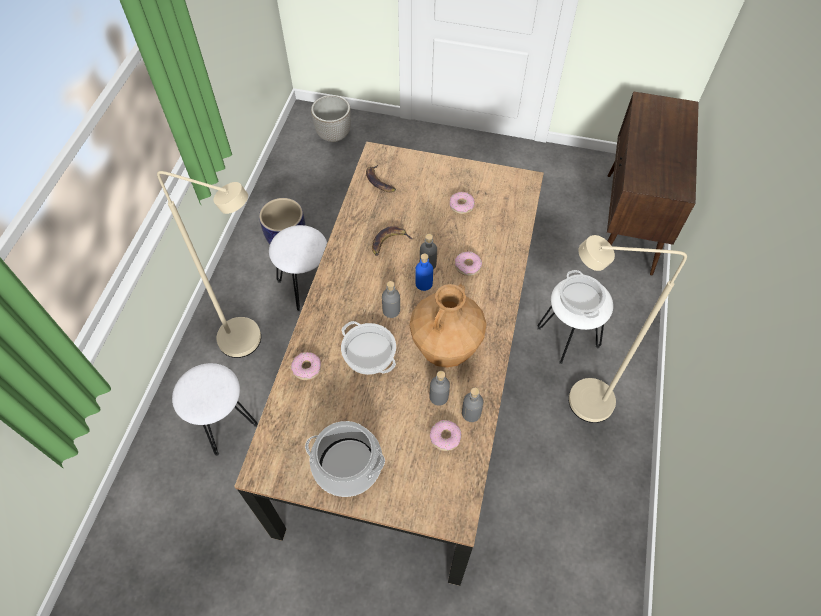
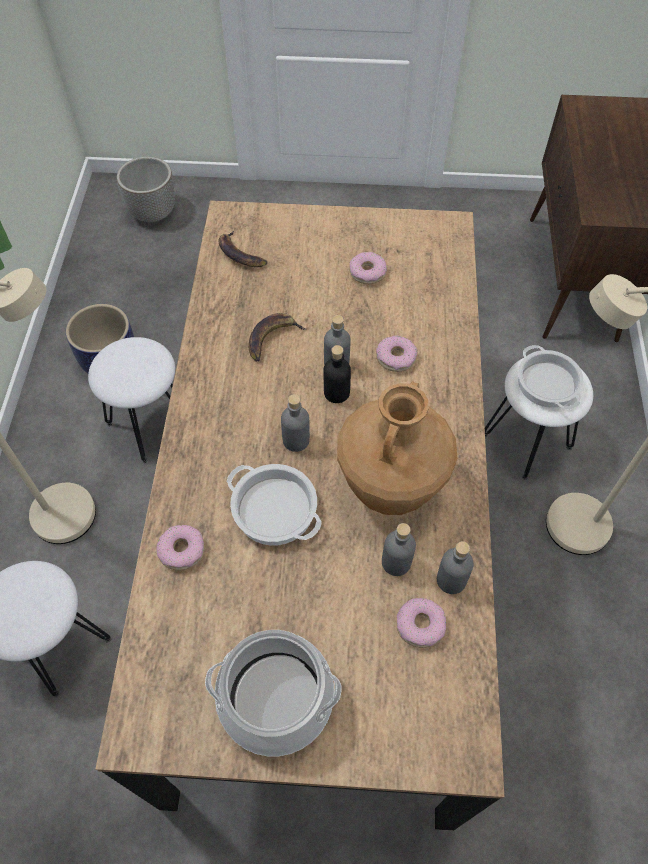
camera: 10 degrees left, 0 degrees up
(423, 283) = (336, 392): blue bottle -> black bottle

